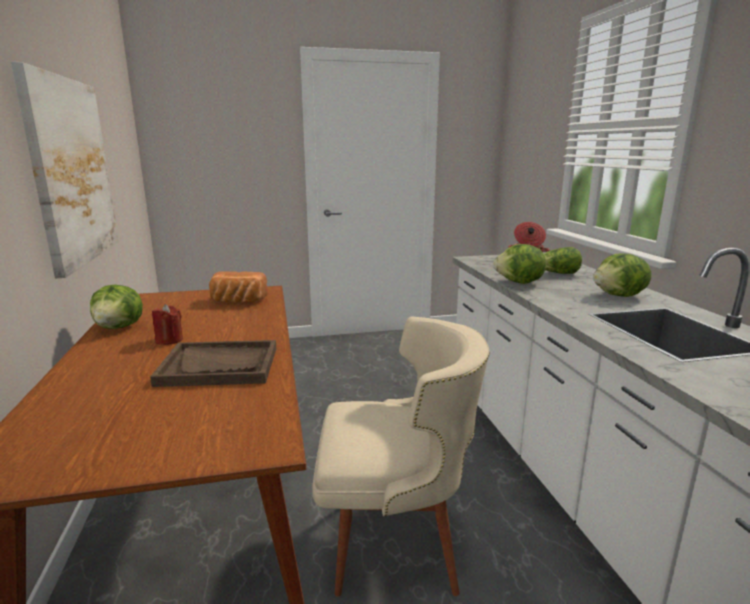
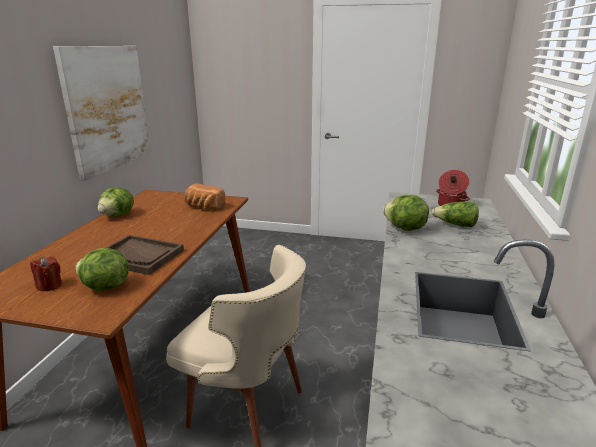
camera: 25 degrees right, 5 degrees up
(169, 340) = (133, 230): red candle -> red candle (49, 285)
(619, 296) = (476, 259): lettuce -> lettuce (105, 287)

